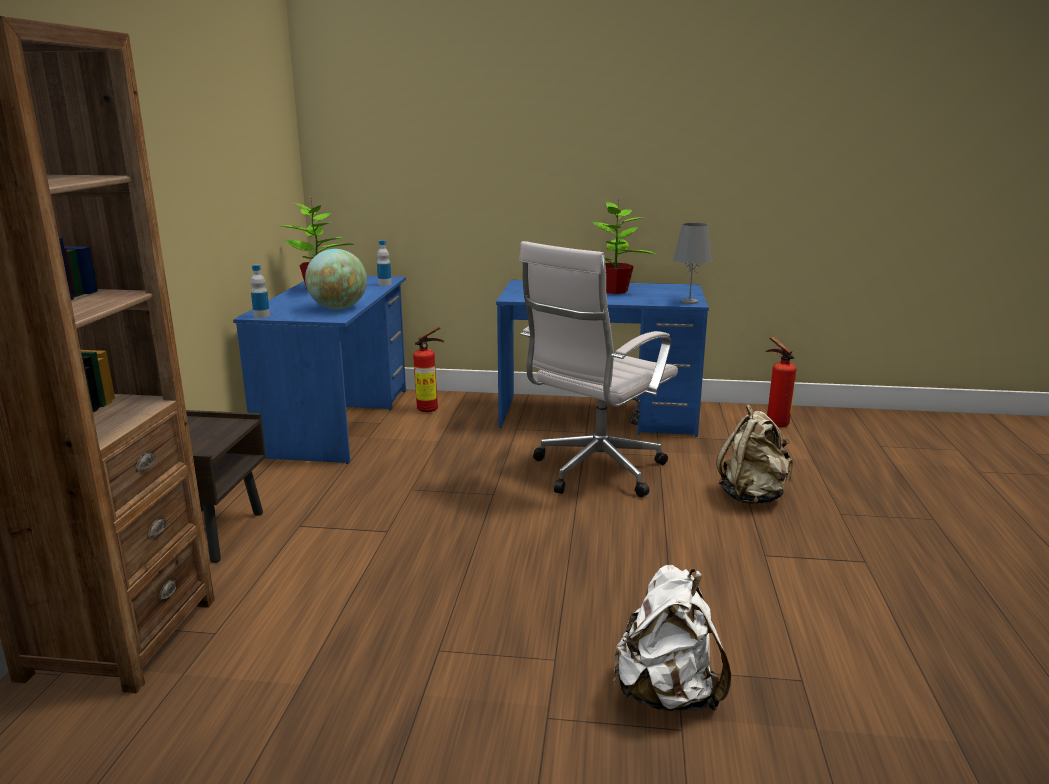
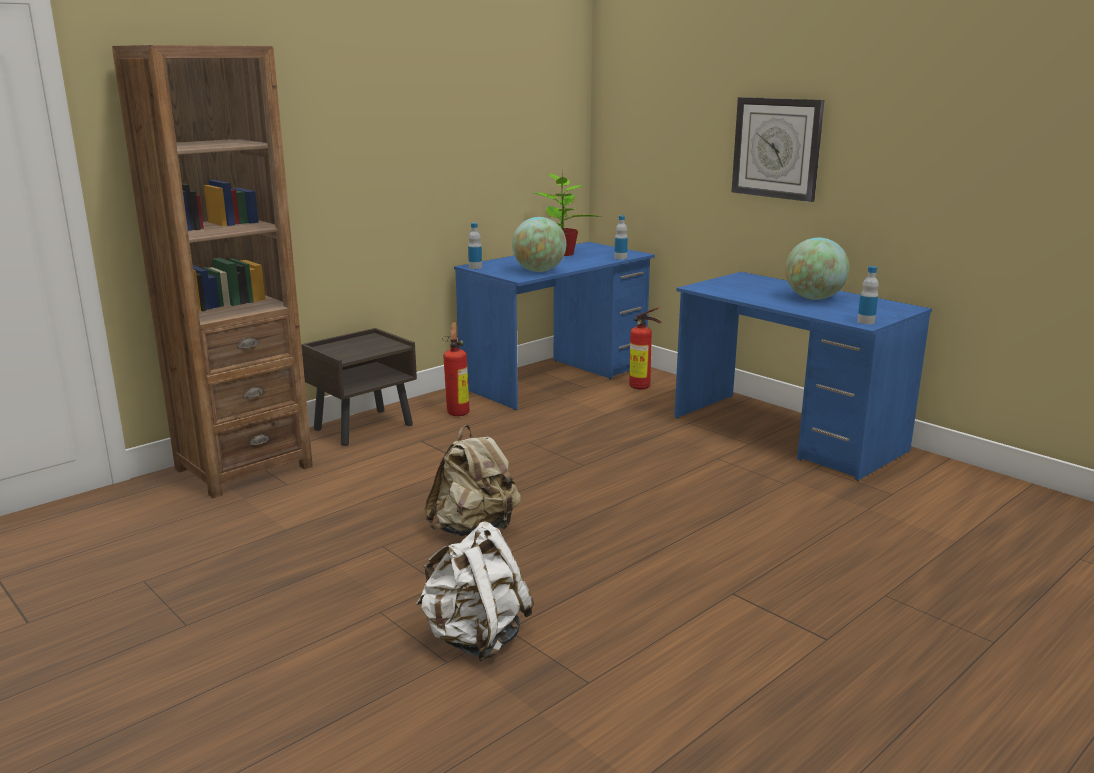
camera: 40 degrees right, 0 degrees up
(535, 161) = (777, 148): none -> wall clock
(594, 472) = (696, 477): white office chair -> none
(614, 291) = (813, 298): potted plant -> globe
(689, 301) = (866, 321): grey table lamp -> bottle
(753, 496) = (815, 547): beige backpack -> beige backpack (474, 529)
(774, 423) = (979, 496): fire extinguisher -> fire extinguisher (458, 412)

